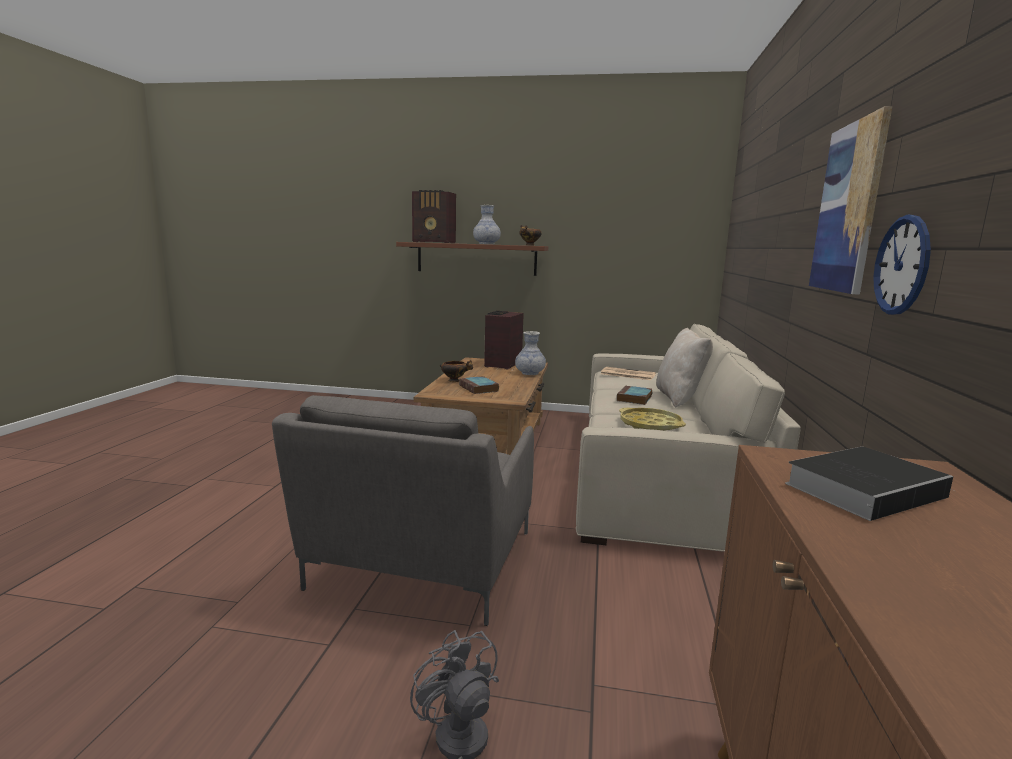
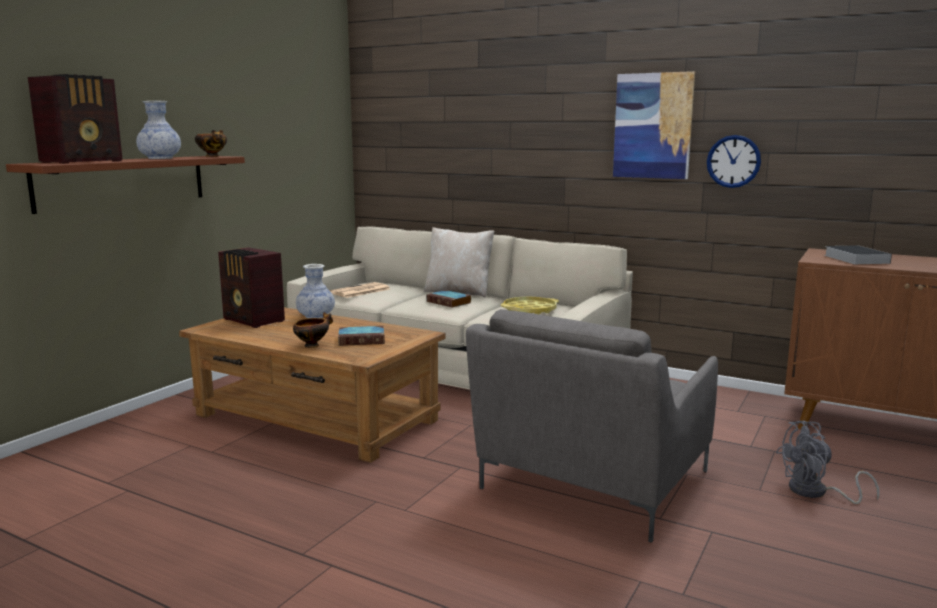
camera: 70 degrees left, 0 degrees up
(420, 564) = (590, 483): grey armchair -> grey armchair turned 90 degrees clockwise

